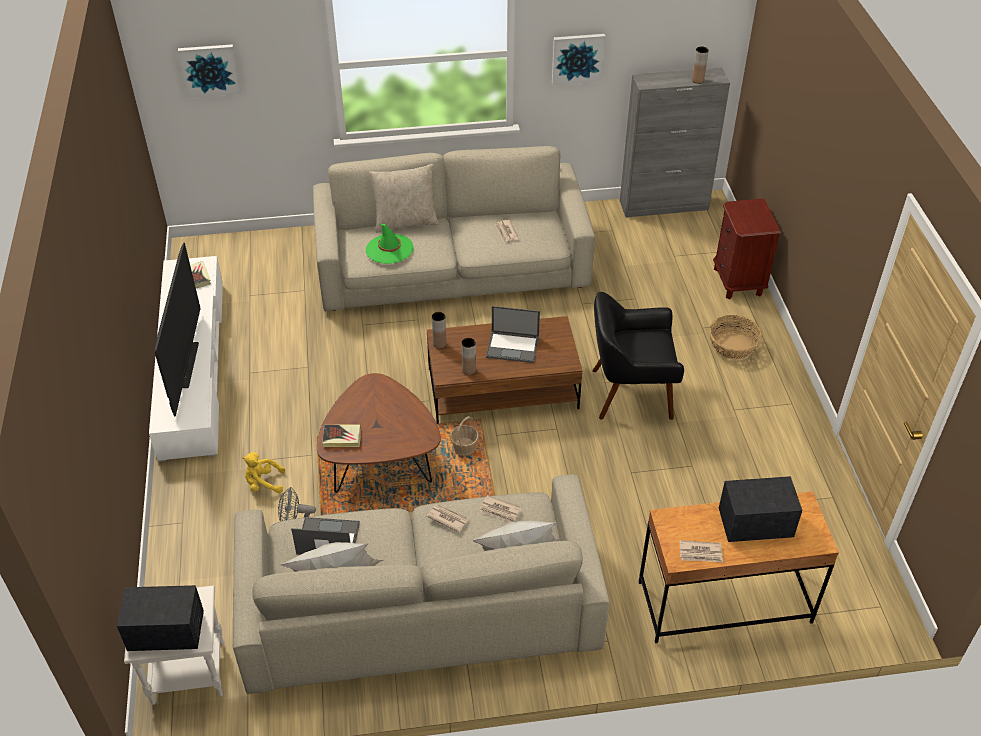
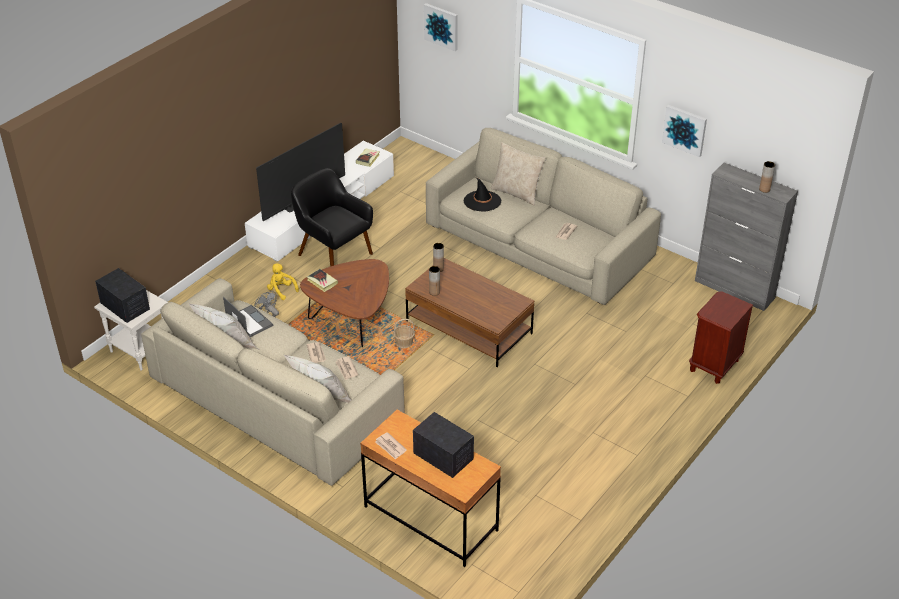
camera: 45 degrees right, 5 degrees down
(389, 249) = (482, 201): green hat -> black hat
(513, 347) = (477, 296): laptop -> none
(630, 393) = (541, 380): black armchair -> black armchair (334, 254)
(733, 346) = (649, 398): basket -> none

